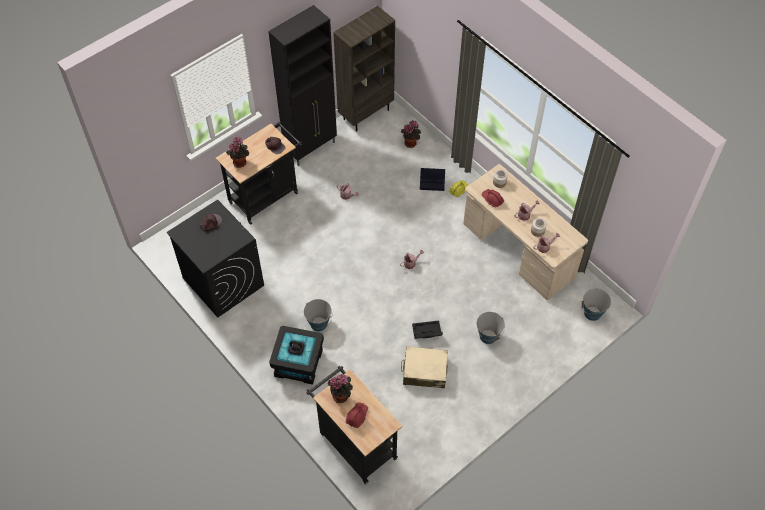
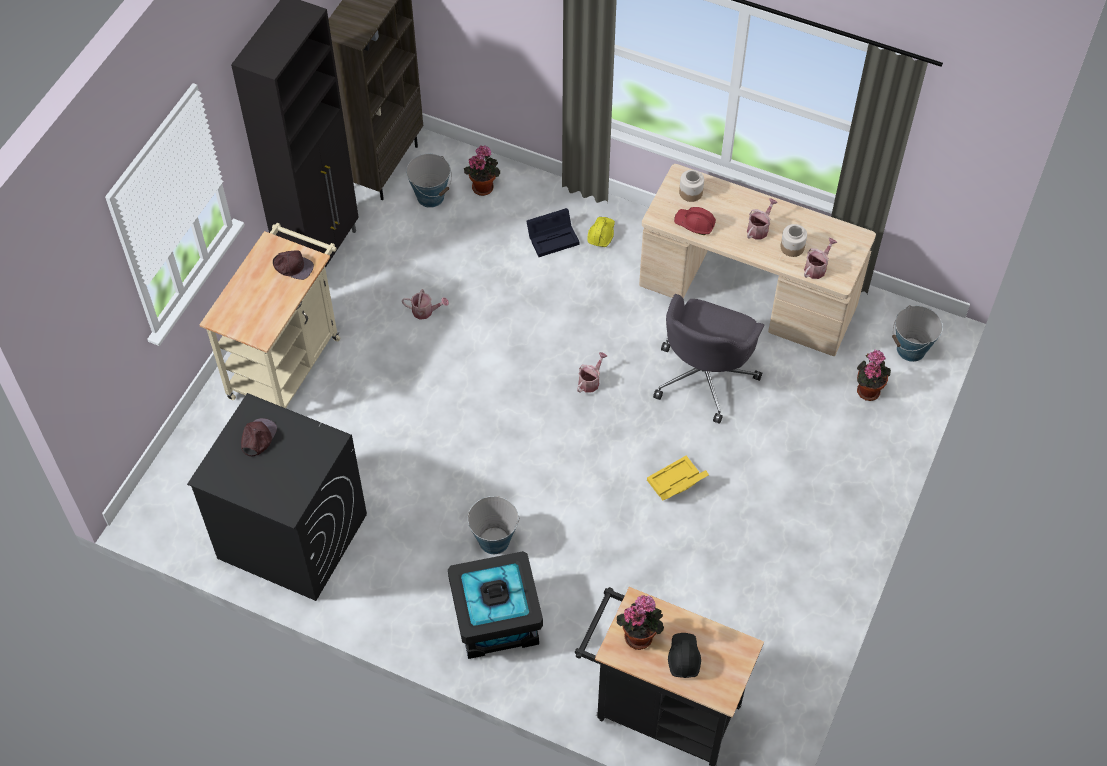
camera: 25 degrees left, 0 degrees up
(240, 161) = (247, 315): potted plant -> potted plant (868, 389)
(267, 195) = (288, 361): black cart -> beige cart
(357, 416) = (683, 658): red hard hat -> black hard hat
(424, 371) = (707, 546): beige suitcase -> none
(426, 333) = (675, 483): black storage box -> yellow storage box
(472, 284) = (704, 376): none -> grey office chair
(488, 336) = (775, 449): bucket -> bucket (430, 196)

